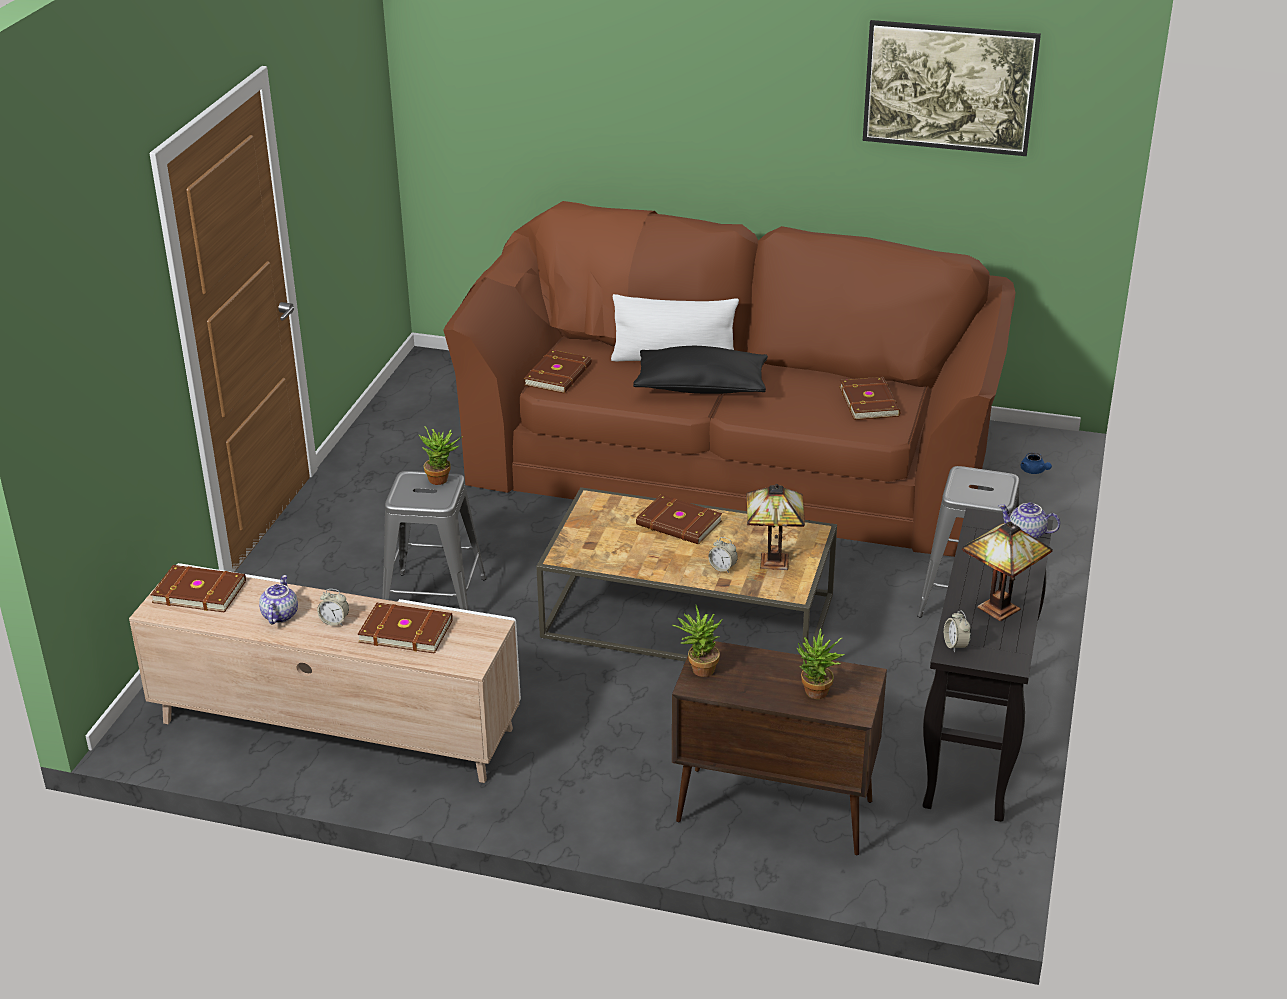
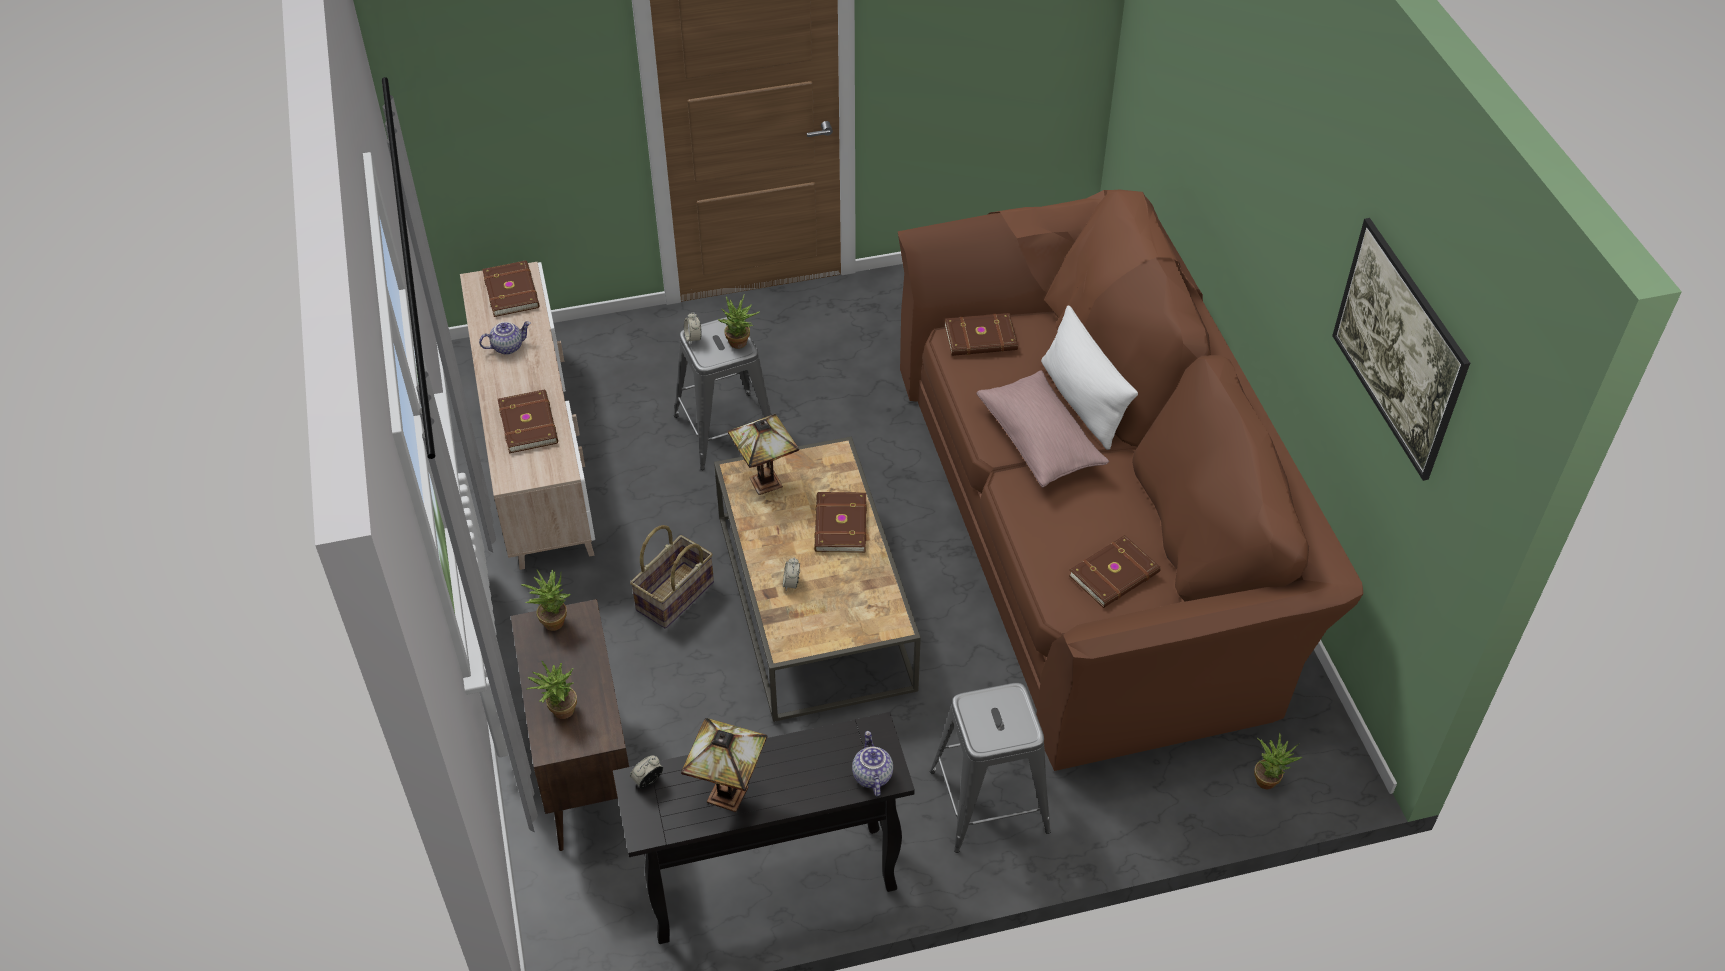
camera: 60 degrees right, 15 degrees up
(334, 621) = (517, 379): alarm clock -> alarm clock (693, 338)
(612, 693) = (675, 597): none -> basket
(701, 387) = (1040, 441): black pillow -> pink pillow
(771, 562) = (823, 614): table lamp -> table lamp (763, 481)
(1034, 471) = (1269, 779): blue teapot -> potted plant

